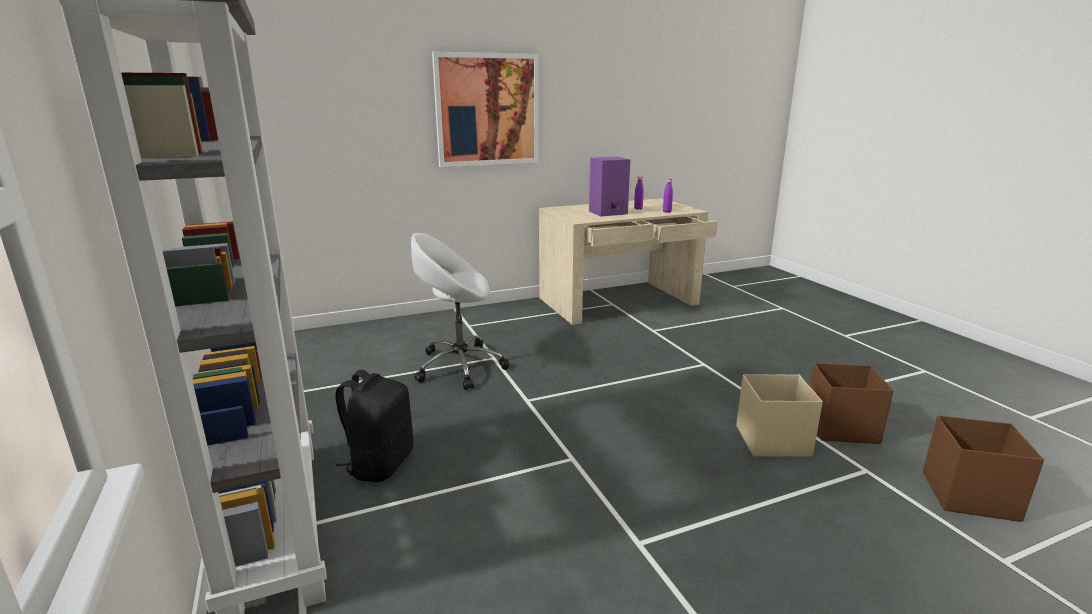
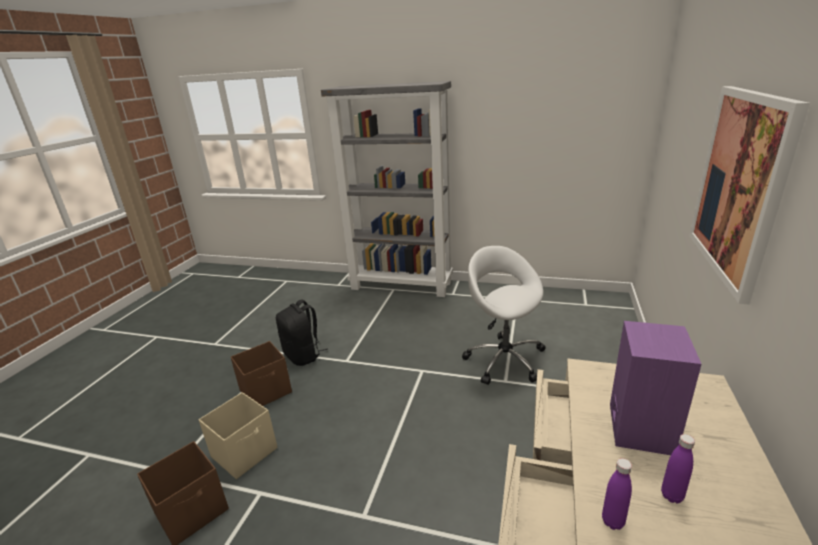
camera: 130 degrees right, 5 degrees up
(380, 464) = (413, 310): black backpack -> black backpack (303, 355)
(458, 366) = (503, 360): white office chair -> white office chair turned 75 degrees counterclockwise
(967, 495) = (92, 499): brown storage box -> brown storage box (266, 391)

